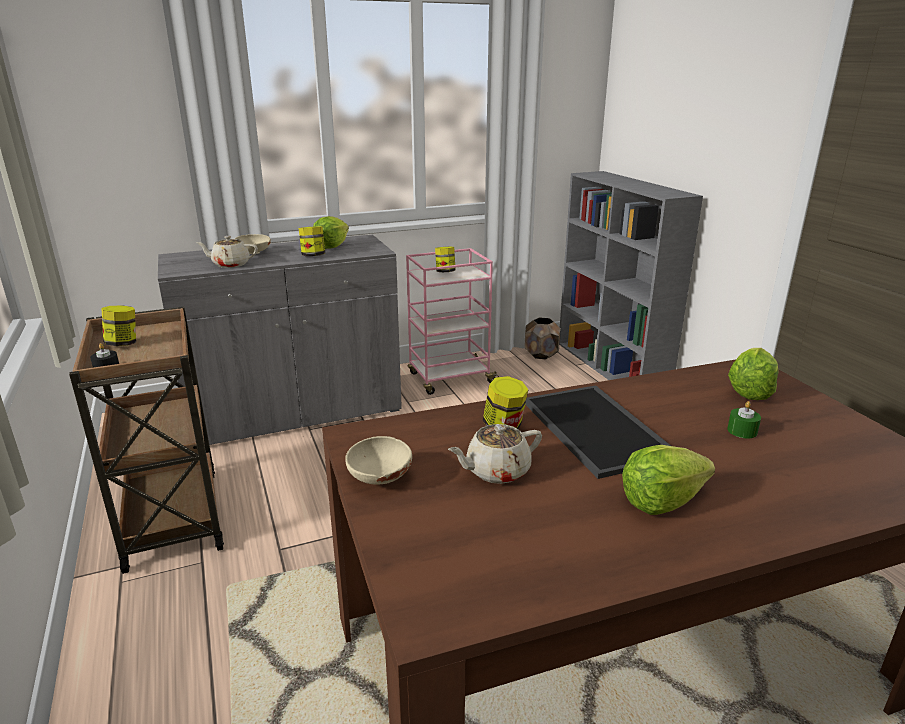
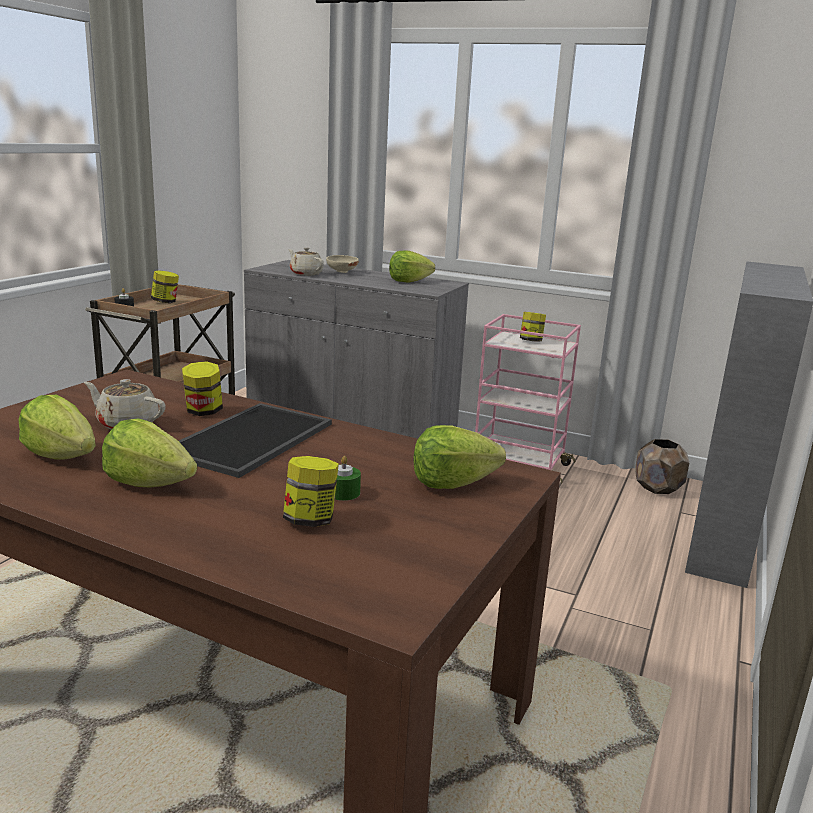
camera: 45 degrees right, 5 degrees down
(313, 256) = (373, 282): jar -> jar (310, 520)
(379, 479) = (72, 398): beige bowl -> none
(551, 527) = (62, 455): none -> lettuce

